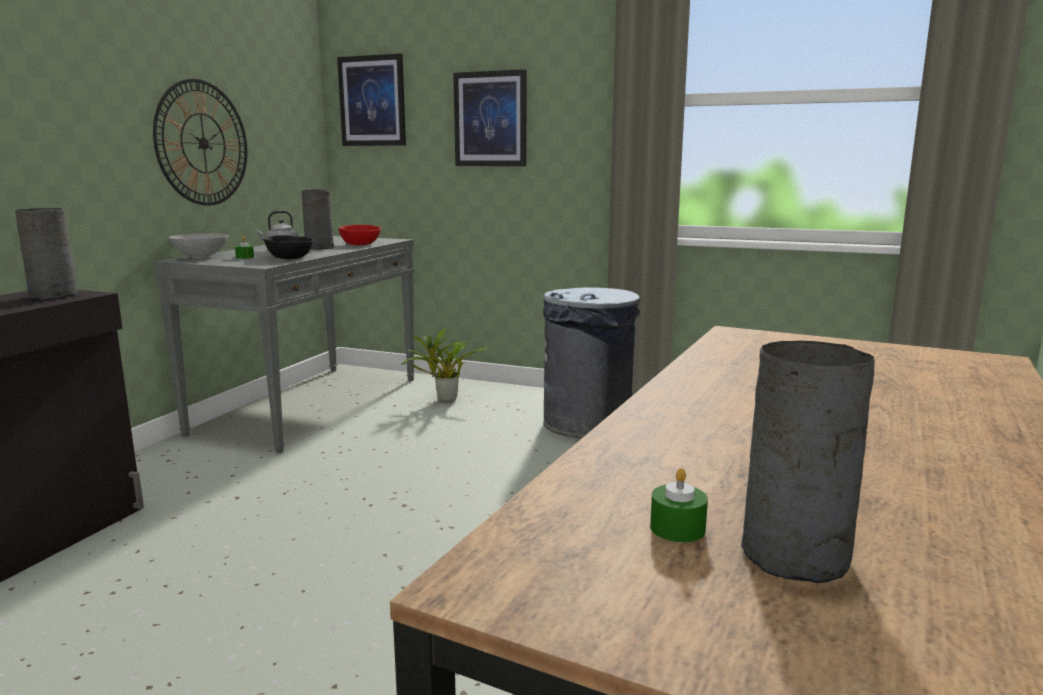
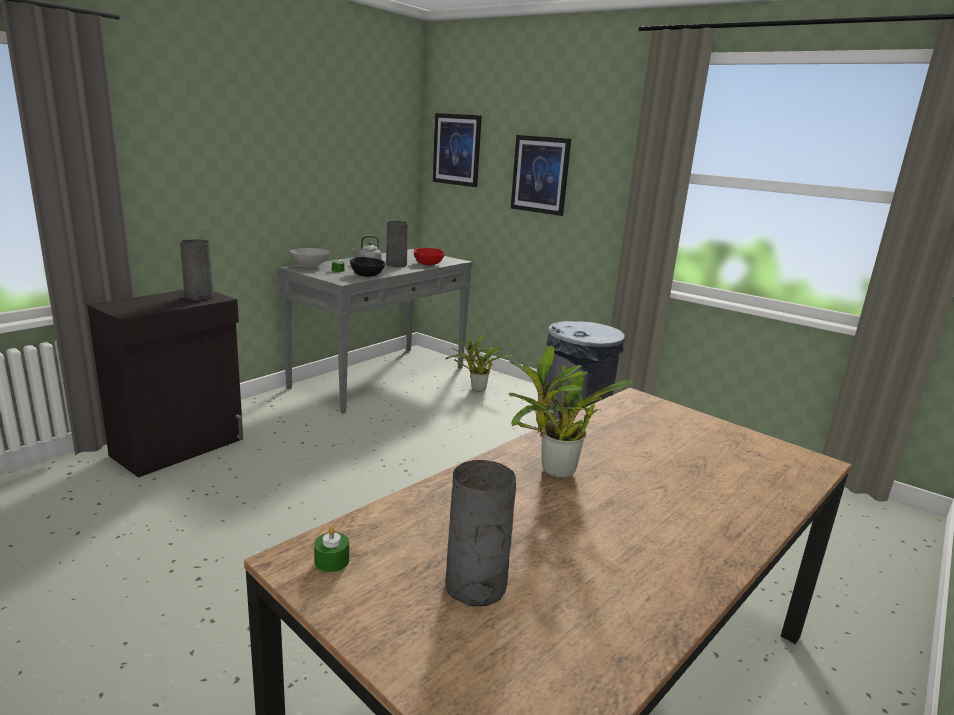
camera: 15 degrees right, 5 degrees up
(203, 143) = (322, 182): wall clock -> none
(677, 528) = (427, 552): green candle -> green candle (332, 561)
(732, 412) = (553, 472): none -> potted plant

